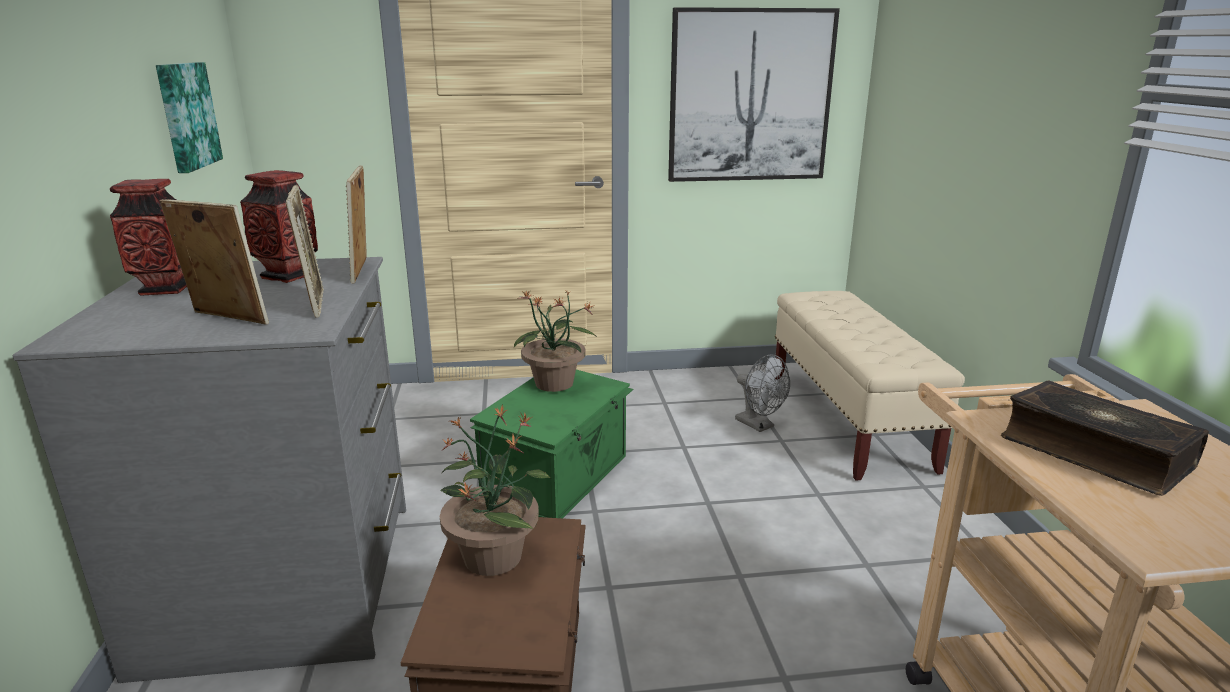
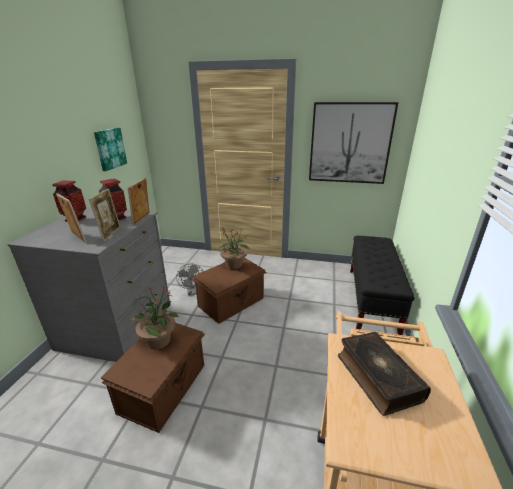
camera: 20 degrees right, 5 degrees up
(559, 477) = (232, 302): green storage box -> brown storage box
(759, 425) = (328, 294): grey fan -> grey fan (192, 292)
(847, 421) = (371, 300): beige bench -> black bench

